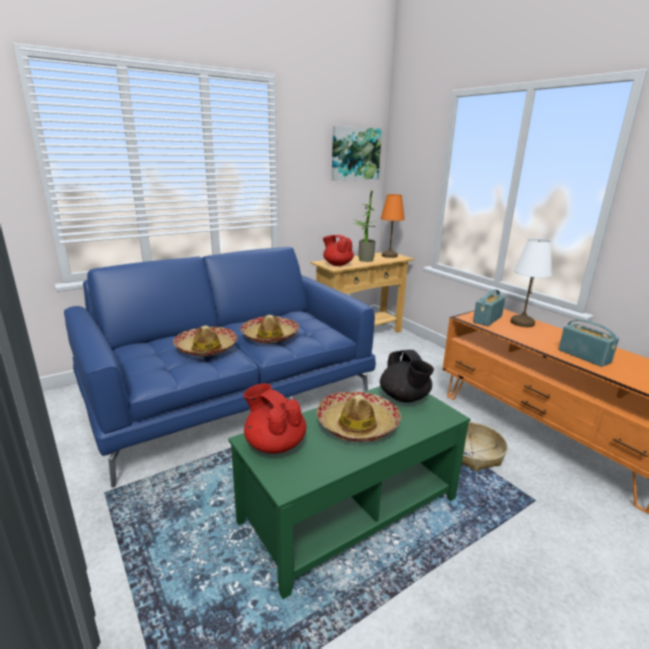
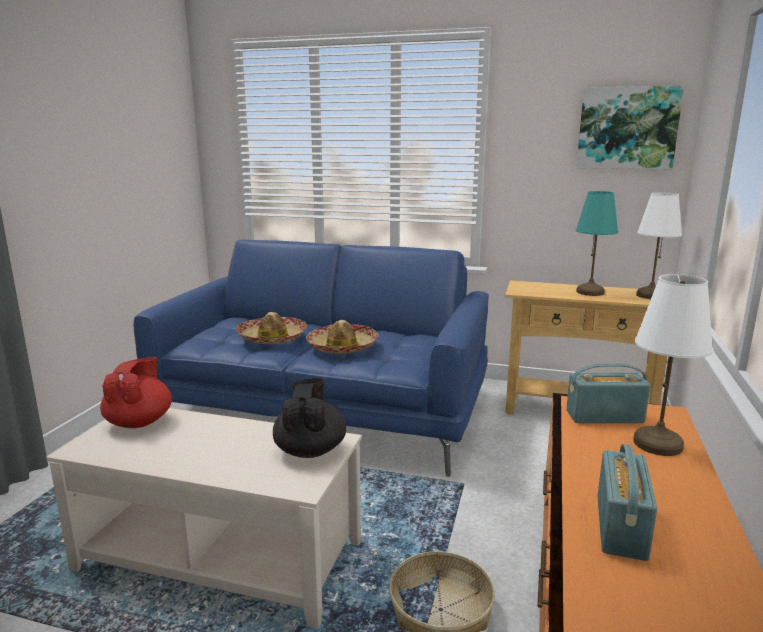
camera: 50 degrees right, 5 degrees down
(337, 264) = (533, 289): red teapot -> none
(350, 510) = (220, 556): green coffee table -> beige coffee table
(357, 424) = (216, 444): hat -> none
(363, 259) = (590, 292): potted plant -> turquoise table lamp
(389, 256) = (650, 296): orange table lamp -> white table lamp
(405, 398) = (310, 450): black teapot -> black teapot turned 150 degrees clockwise

